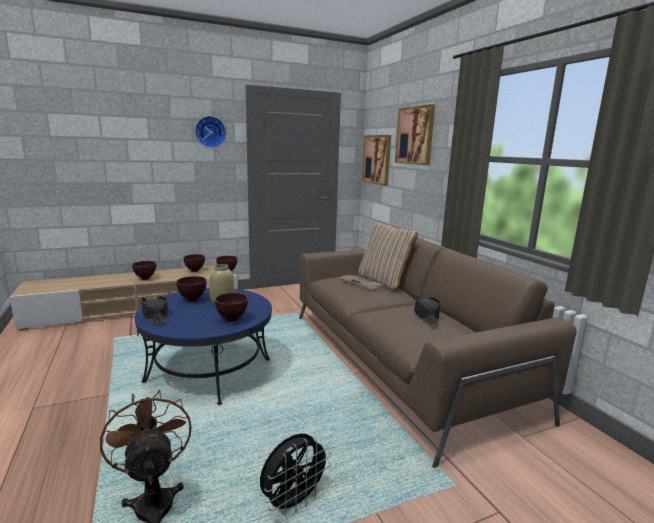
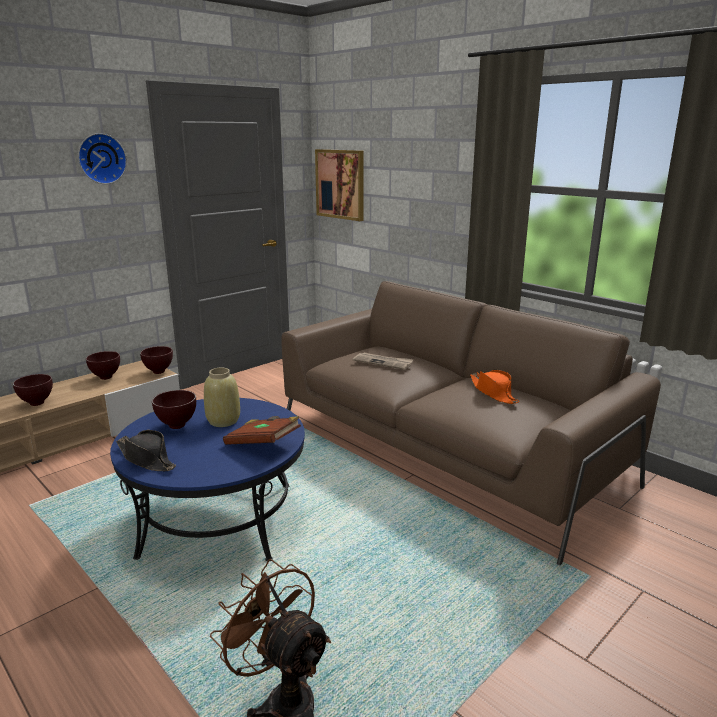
camera: 20 degrees left, 5 degrees up
(232, 319) = (263, 443): brown bowl -> brown book
(293, 501) = (445, 646): black fan -> none
(384, 281) = (406, 355): beige pillow -> none
(415, 135) = (405, 153): picture -> none
(426, 315) = (493, 392): black hat -> orange hat

